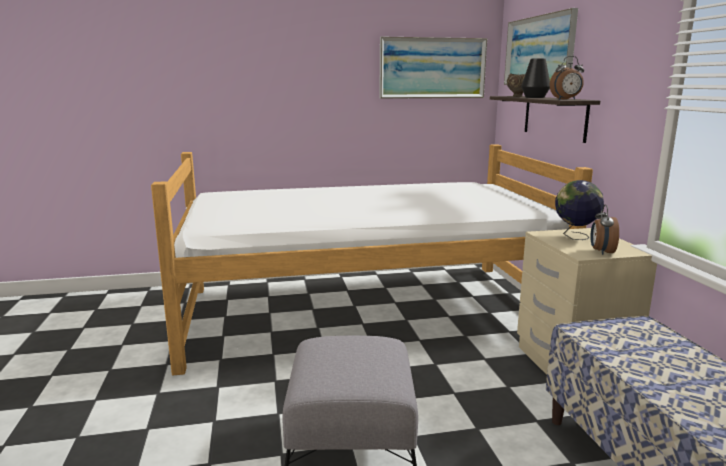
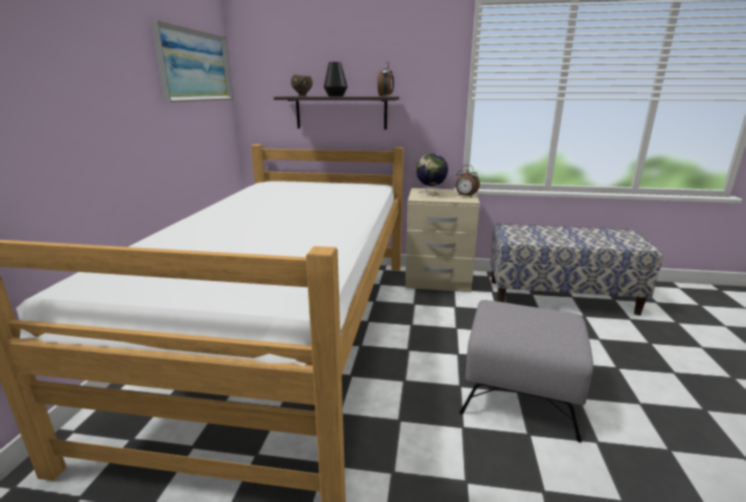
camera: 70 degrees left, 5 degrees up
(539, 51) = (305, 55): picture -> none

